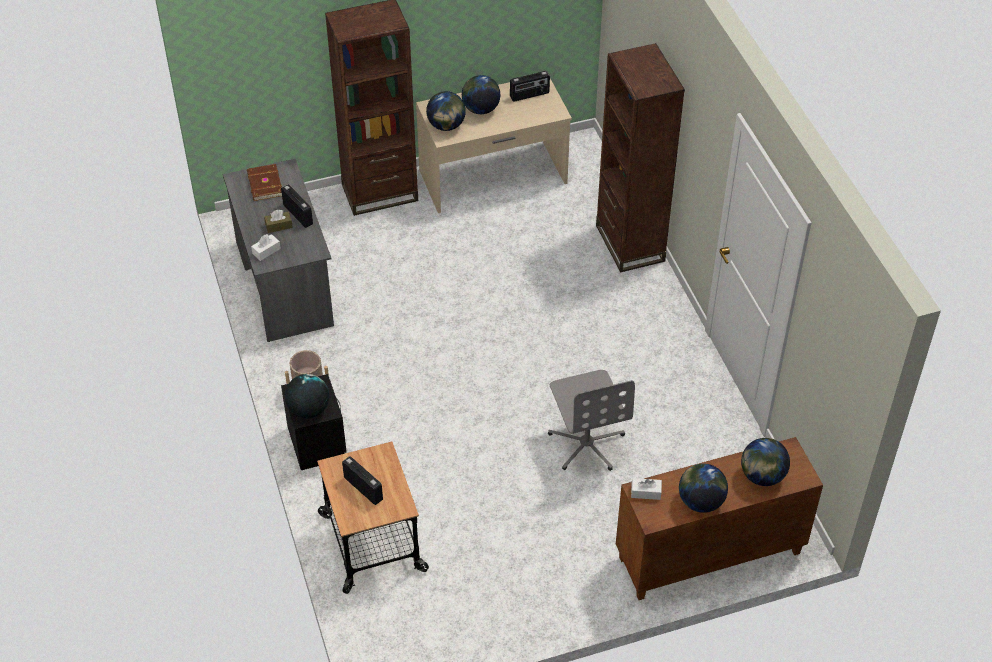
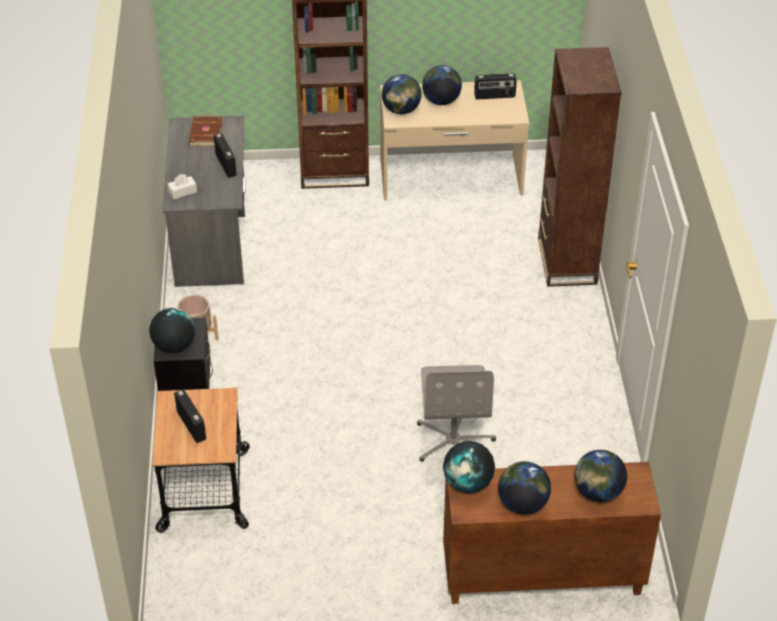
camera: 15 degrees right, 5 degrees down
(279, 226) = (203, 172): brown tissue box -> none
(646, 492) = (468, 483): white tissue box -> globe

